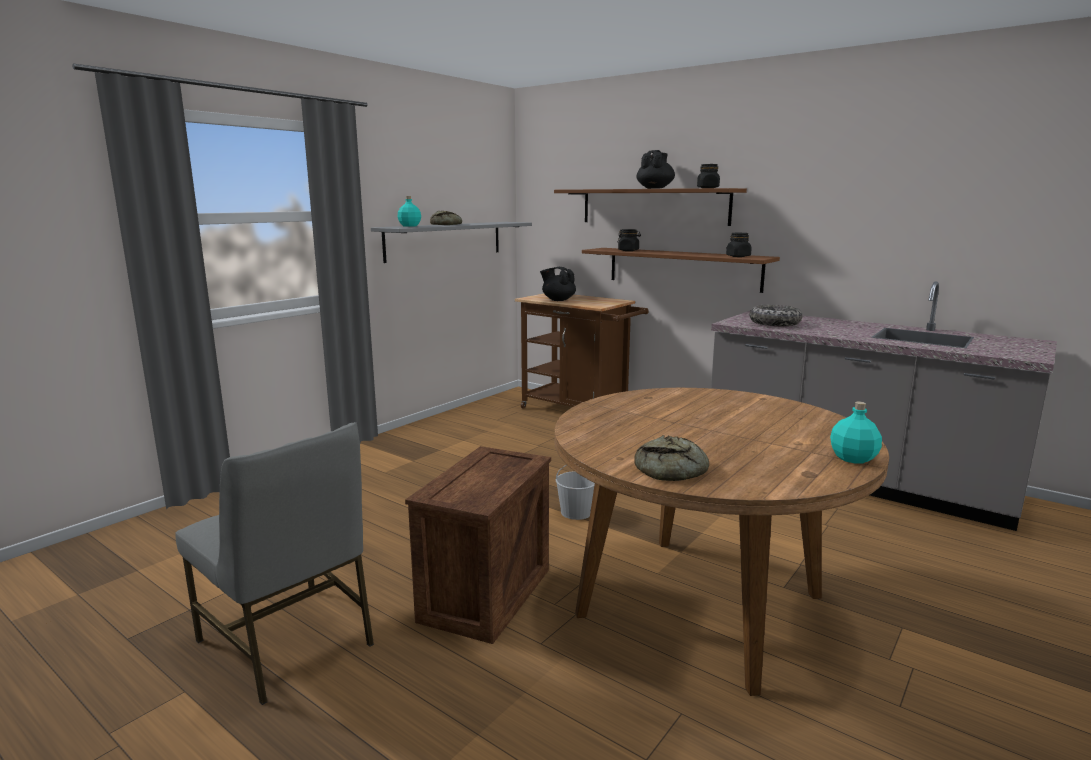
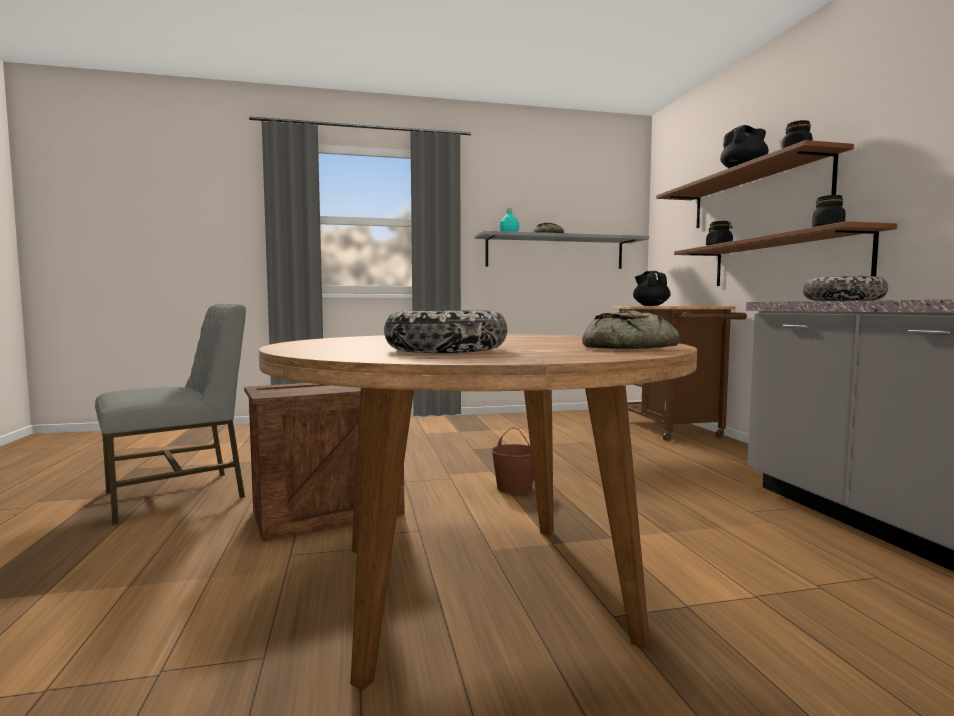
camera: 40 degrees right, 10 degrees down
(288, 643) = (178, 495): grey chair -> grey chair turned 120 degrees counterclockwise
(577, 512) = (515, 488): white bucket -> brown bucket
(673, 470) = (322, 346): bread -> bread (627, 348)
(767, 456) = (446, 350): none -> bowl
(852, 458) = (540, 357): turquoise bottle -> none

